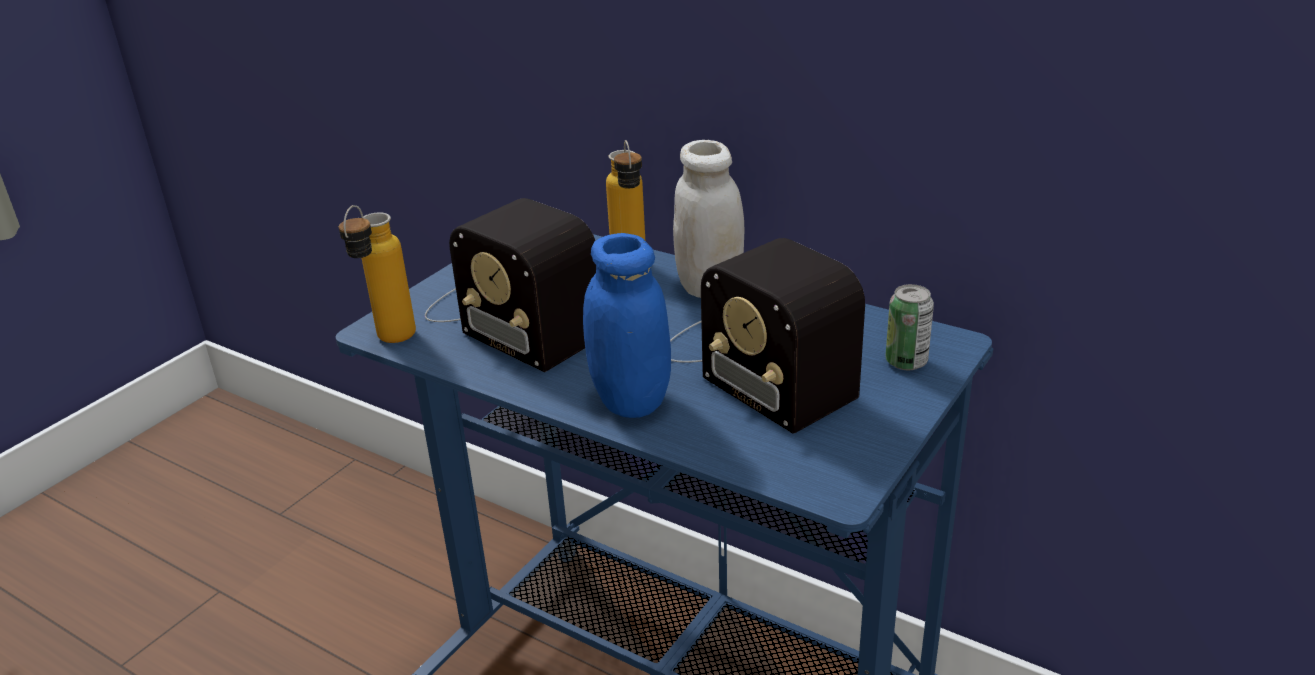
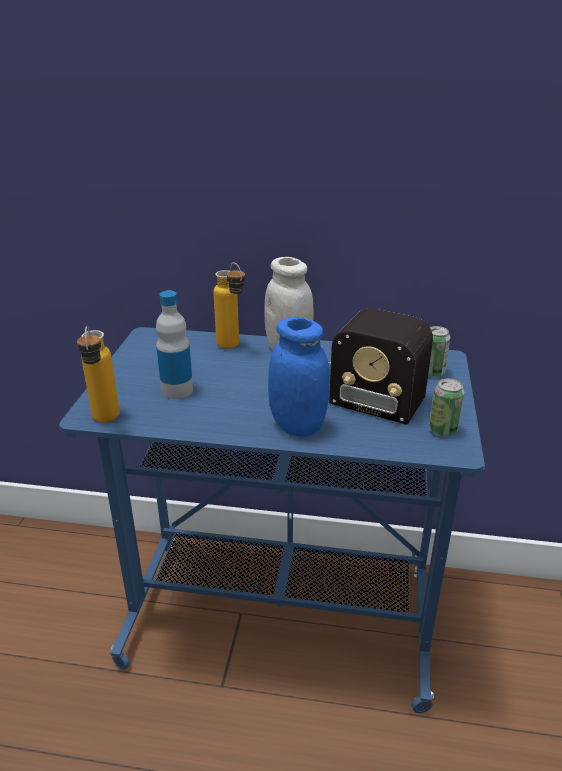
camera: 25 degrees left, 0 degrees up
(510, 317) = (177, 390): radio -> bottle
(843, 454) = (443, 430): none -> can

